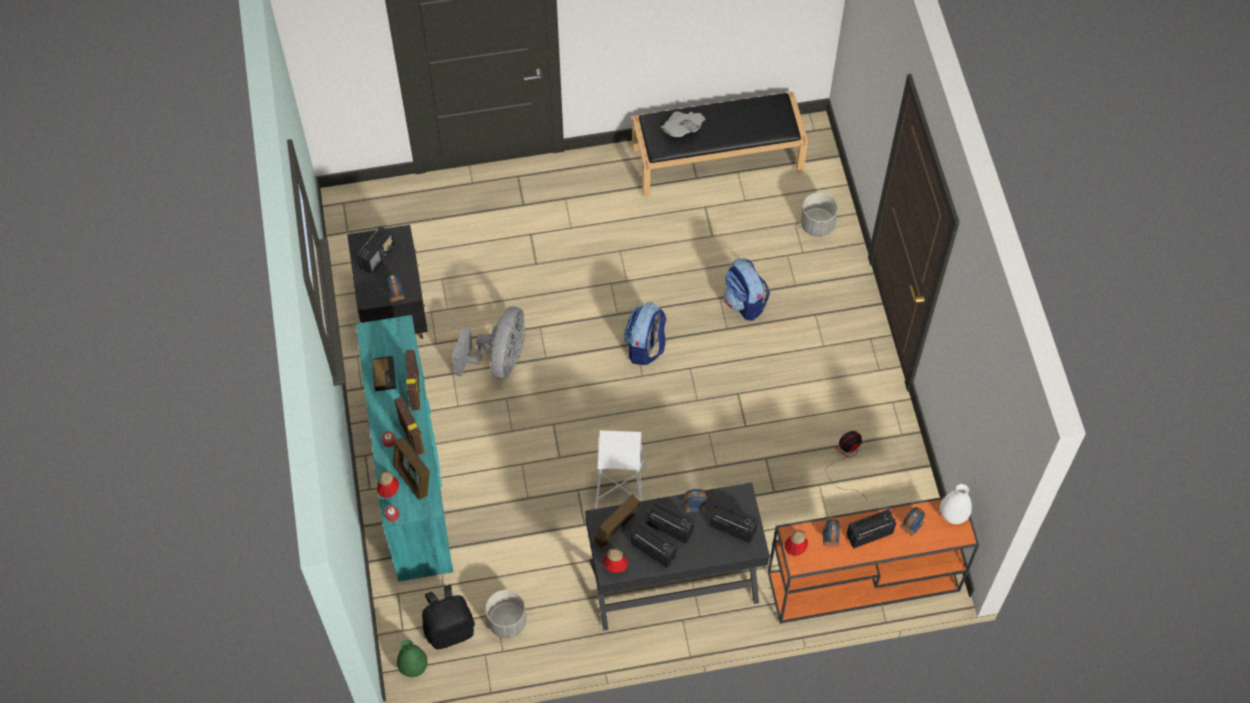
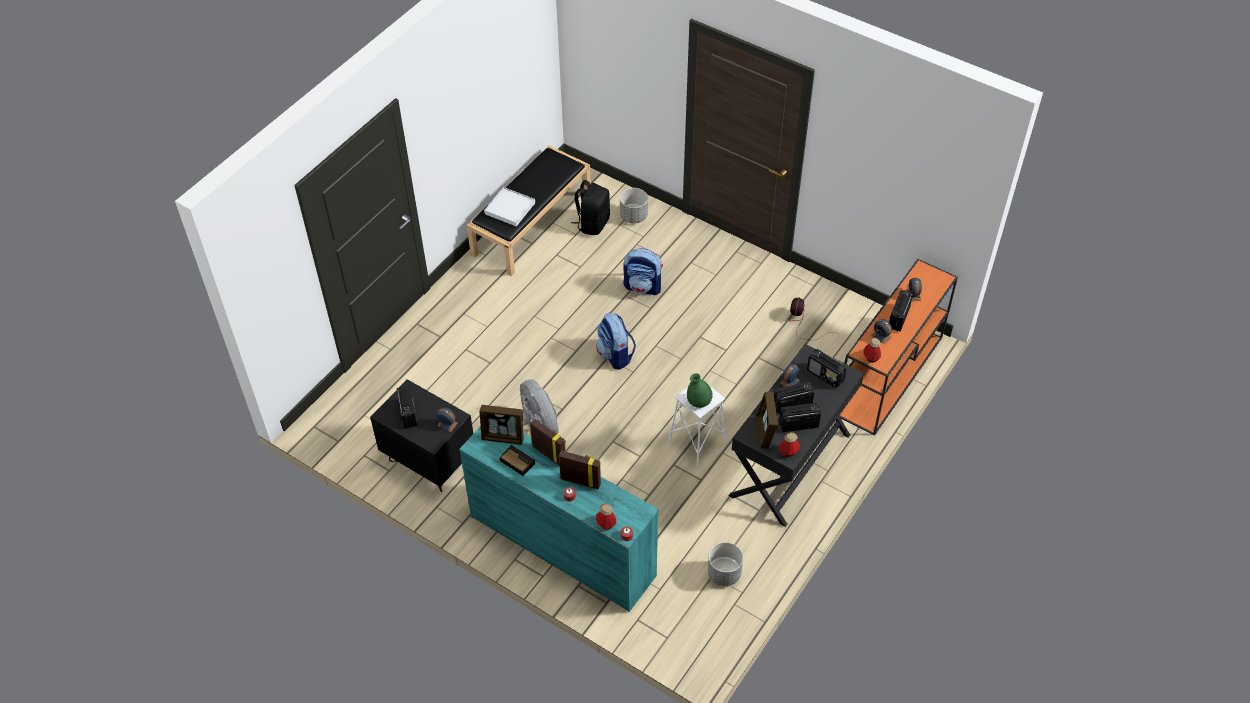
camera: 45 degrees left, 10 degrees down
(413, 479) = (613, 504): picture frame -> picture frame (503, 437)
(413, 666) = (700, 652): green vase -> green vase (699, 402)
(449, 629) = (695, 610): black backpack -> black backpack (592, 223)
(682, 129) = (509, 208): newspaper -> white tray
(732, 528) = (825, 375): radio -> radio turned 120 degrees counterclockwise
(953, 514) = (926, 272): white vase -> none

